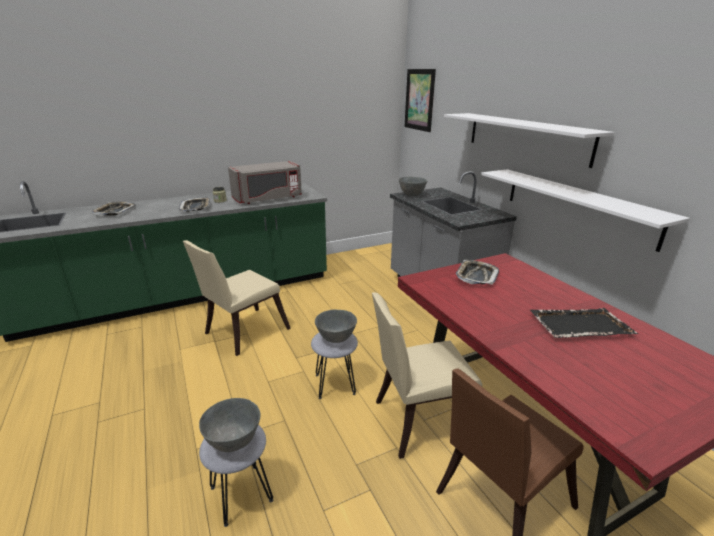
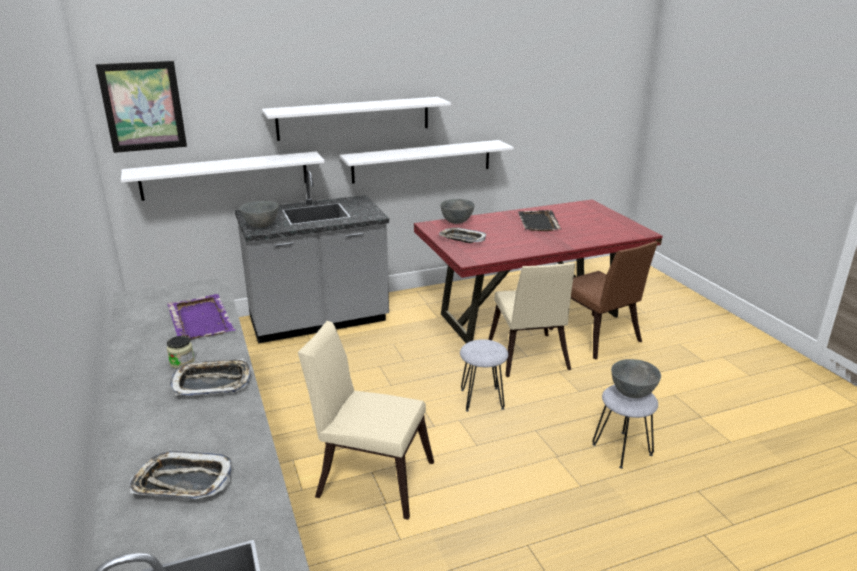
camera: 85 degrees left, 0 degrees up
(242, 333) = (369, 476): beige chair -> beige chair turned 150 degrees clockwise
(268, 198) = (200, 319): grey microwave -> purple tray
(336, 338) = (485, 347): grey bowl -> grey bowl (456, 222)
(442, 160) = (225, 175): none -> white shelf

